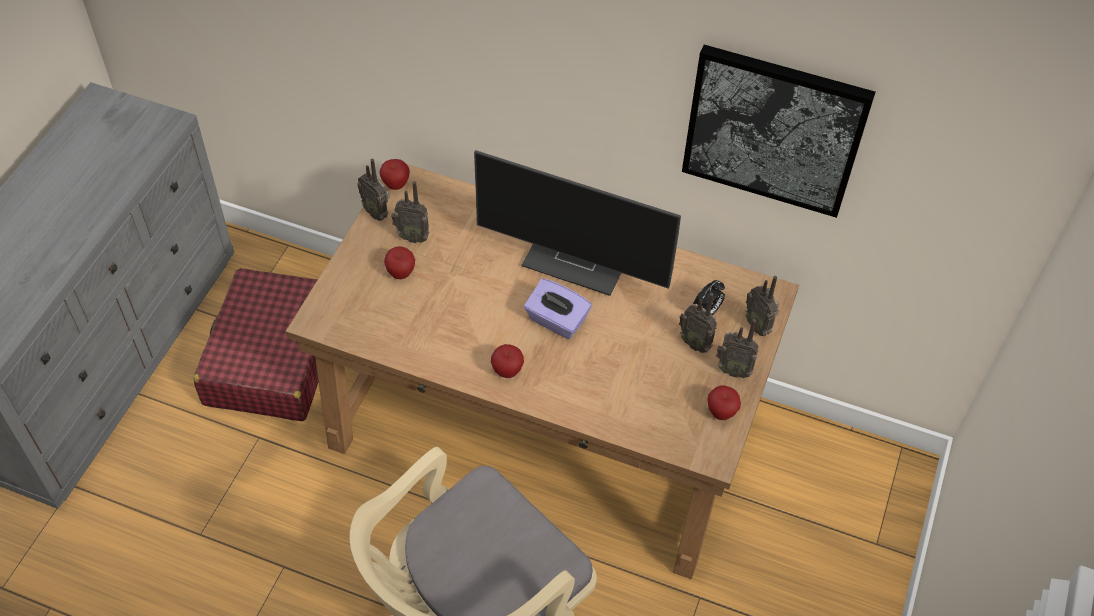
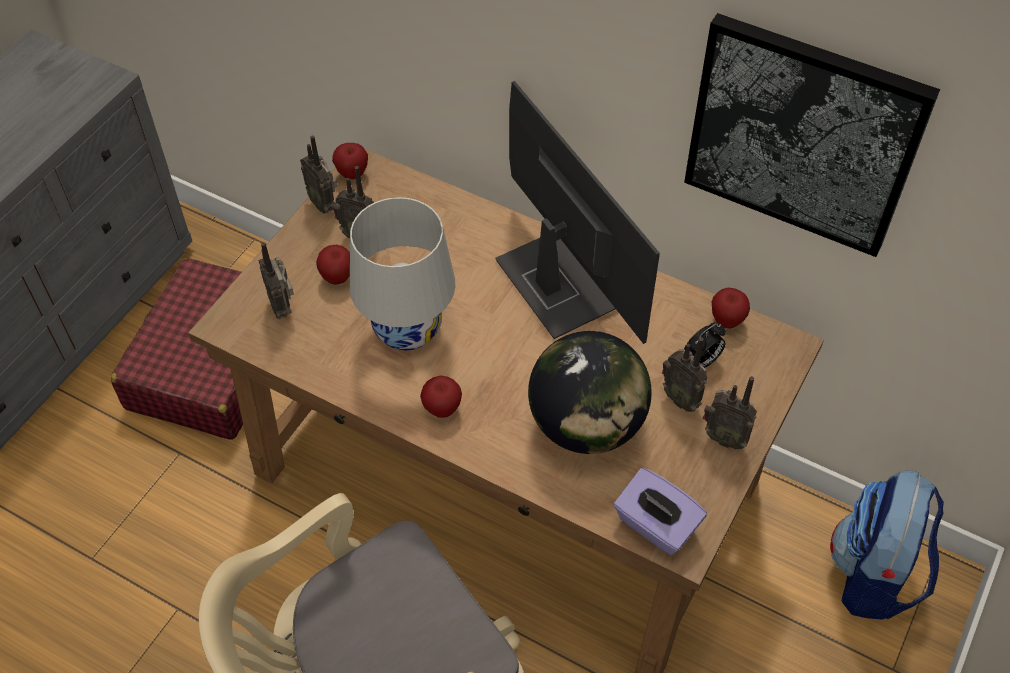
camera: 10 degrees right, 0 degrees up
(467, 310) = (408, 330): none -> white table lamp
(556, 321) = (513, 353): purple tissue box -> purple tissue box (655, 526)
(579, 261) = (554, 283): monitor -> monitor turned 150 degrees counterclockwise
(624, 371) = (586, 425): none -> globe
(721, 413) = (701, 491): apple -> apple (727, 321)
(758, 325) = (765, 385): radio -> radio (283, 307)
(853, 472) = (874, 575): none -> backpack

